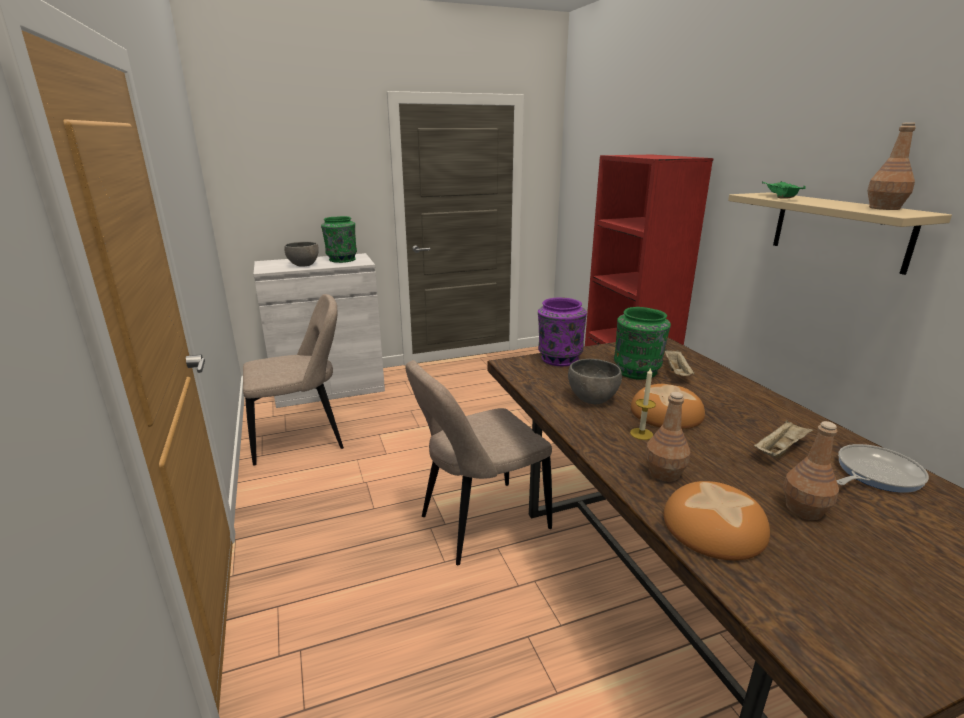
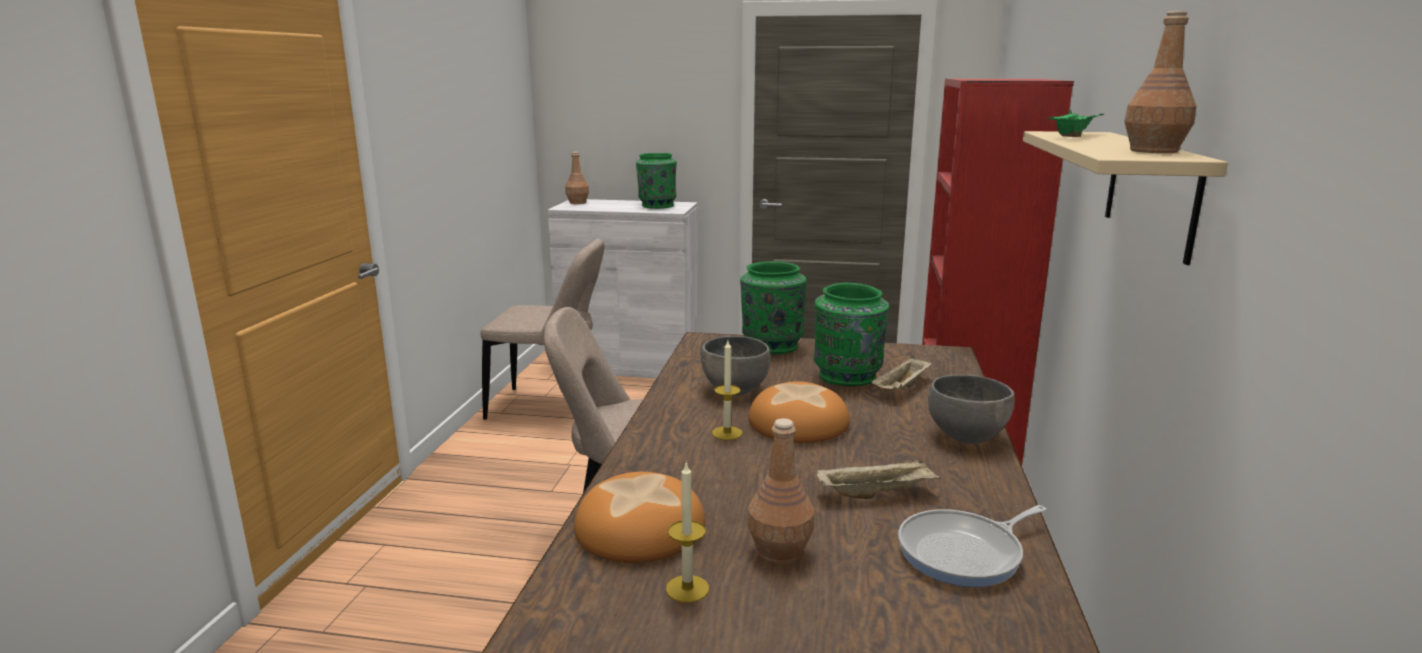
camera: 30 degrees right, 5 degrees down
(304, 265) = (609, 207): grey bowl -> grey bowl (967, 436)
(559, 359) = (771, 345): purple vase -> green vase
(664, 473) = (681, 471): brown bottle -> brown bottle (578, 202)
(809, 560) = (687, 589): none -> candle
(875, 474) = (965, 553): frying pan -> frying pan turned 150 degrees clockwise

